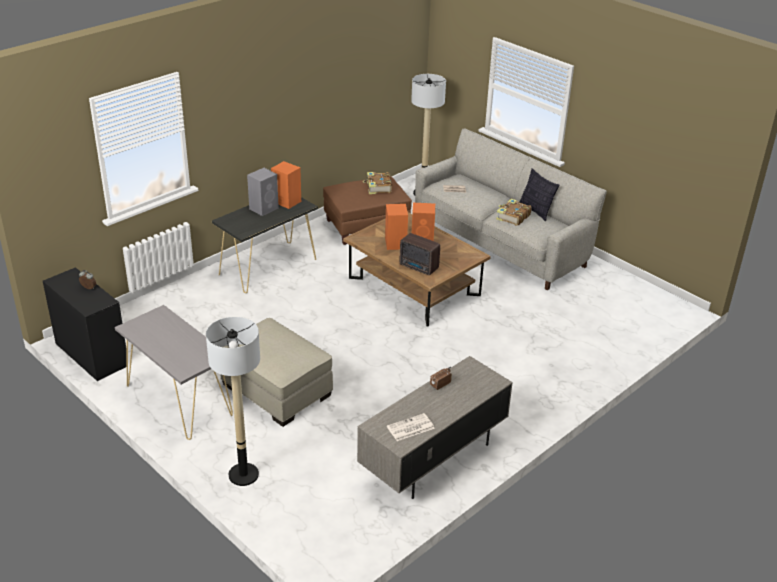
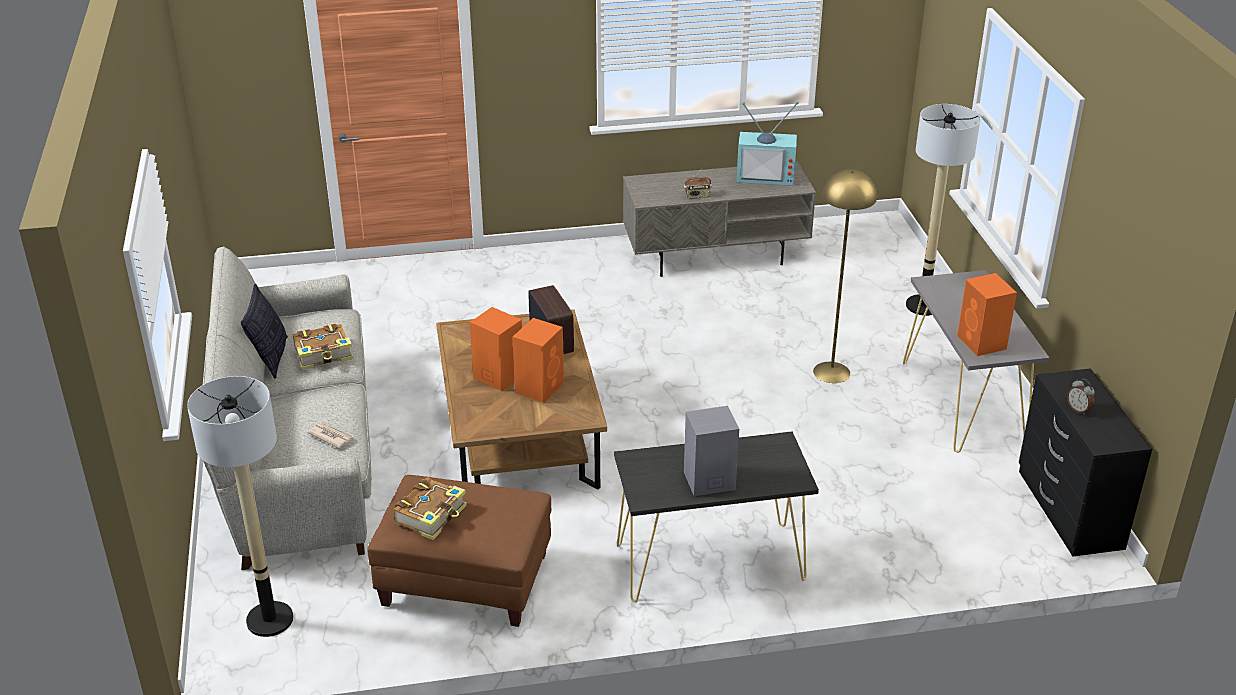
camera: 145 degrees left, 0 degrees up
(276, 389) = (832, 372): beige ottoman -> yellow floor lamp
(286, 201) = (657, 482): orange speaker -> orange speaker (982, 343)
(410, 428) = (766, 175): newspaper -> television

